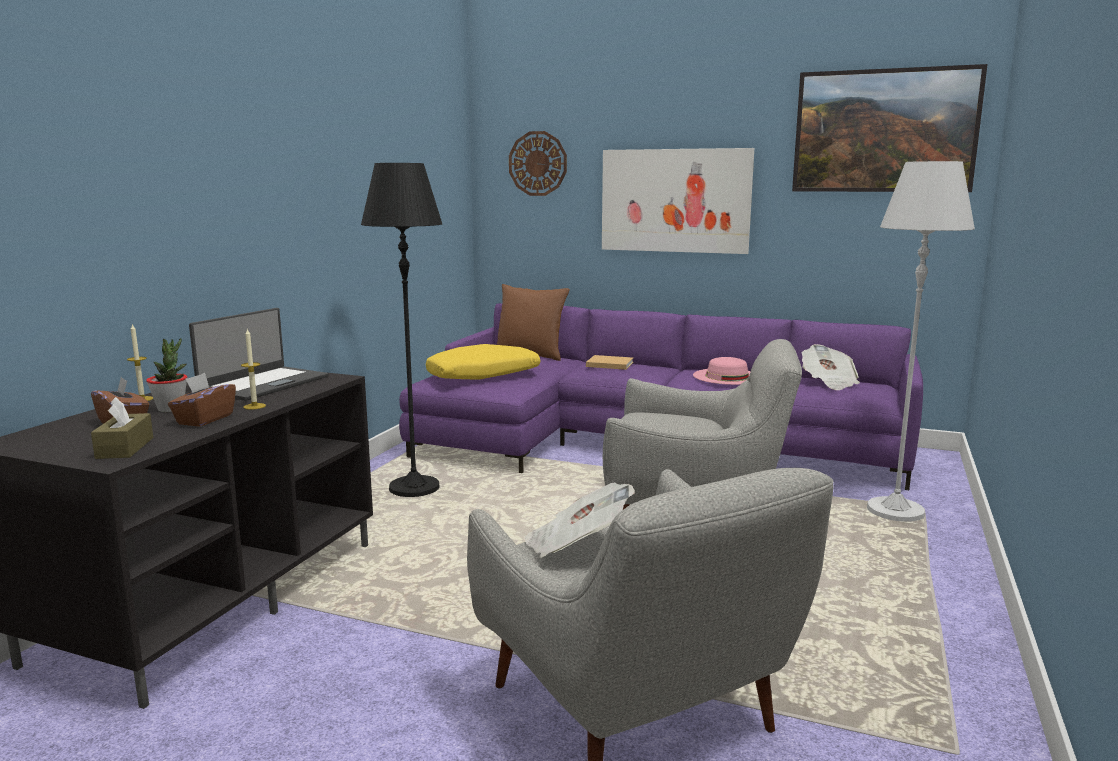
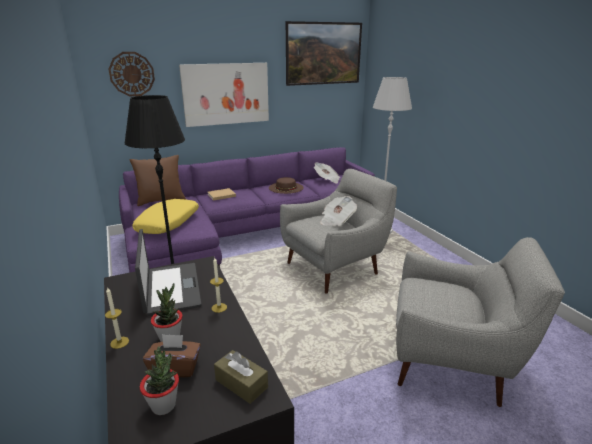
camera: 45 degrees left, 10 degrees up
(61, 436) = (164, 406): none -> potted plant
(204, 419) = (220, 333): brown tissue box -> none
(576, 545) = (429, 304): newspaper -> newspaper (336, 220)
(727, 376) = (286, 187): pink hat -> brown hat

